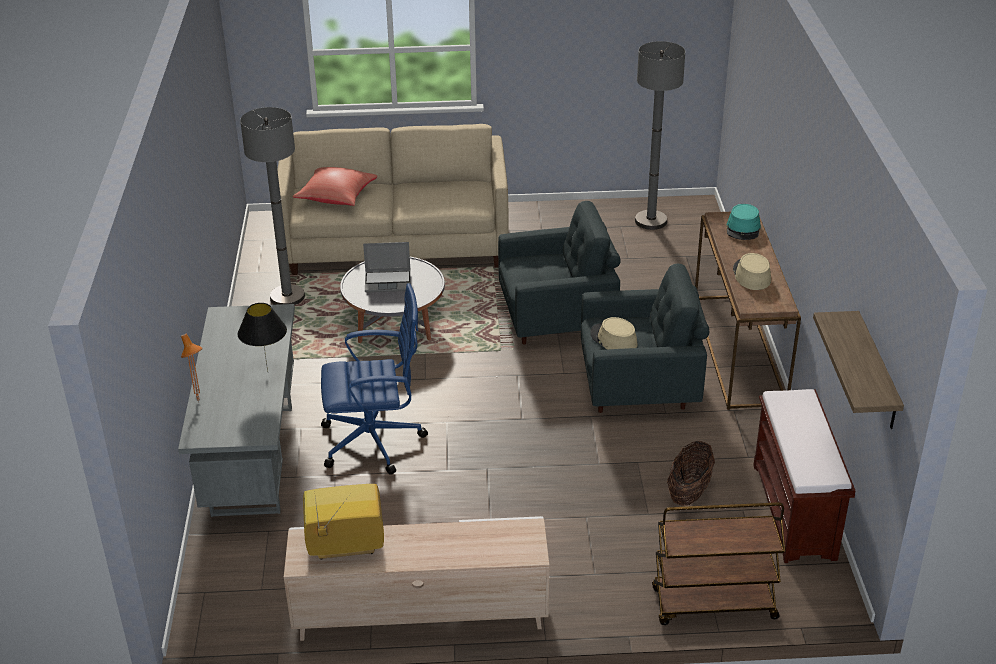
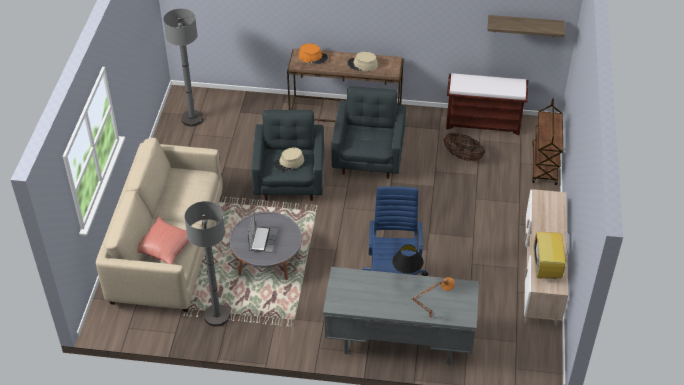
camera: 80 degrees left, 10 degrees up
(613, 339) = (369, 142): beige hat -> beige hat (289, 163)
(743, 229) = (313, 57): turquoise hat -> orange hat

